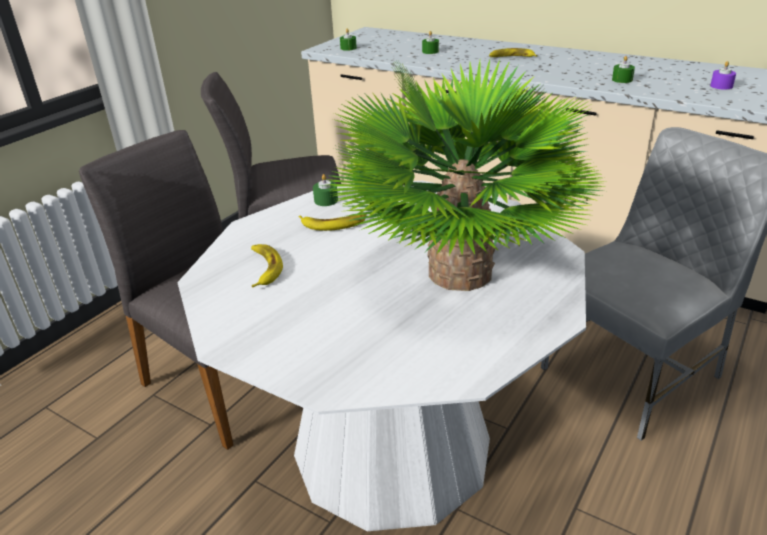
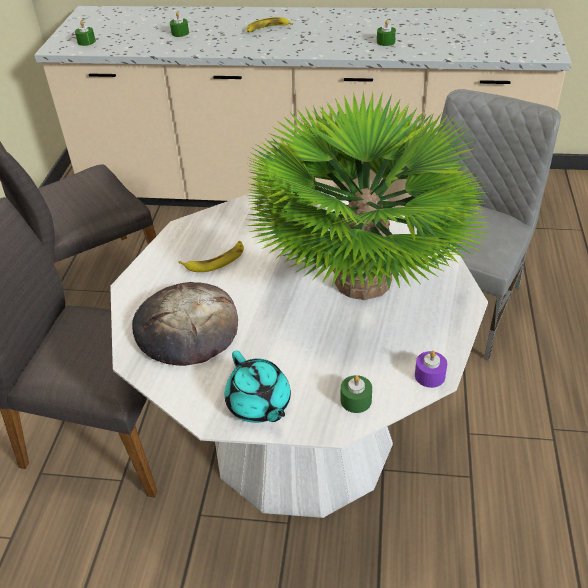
camera: 25 degrees left, 10 degrees up
(264, 268) = (186, 328): banana -> bread
(272, 347) = (259, 404): none -> turquoise teapot
(326, 200) = (187, 235): green candle -> green candle (356, 400)
(721, 86) = (469, 35): purple candle -> purple candle (429, 376)

